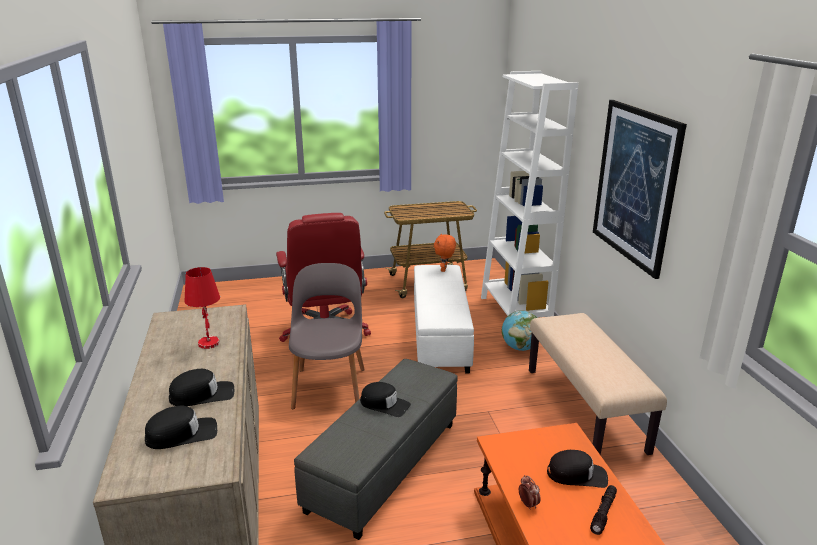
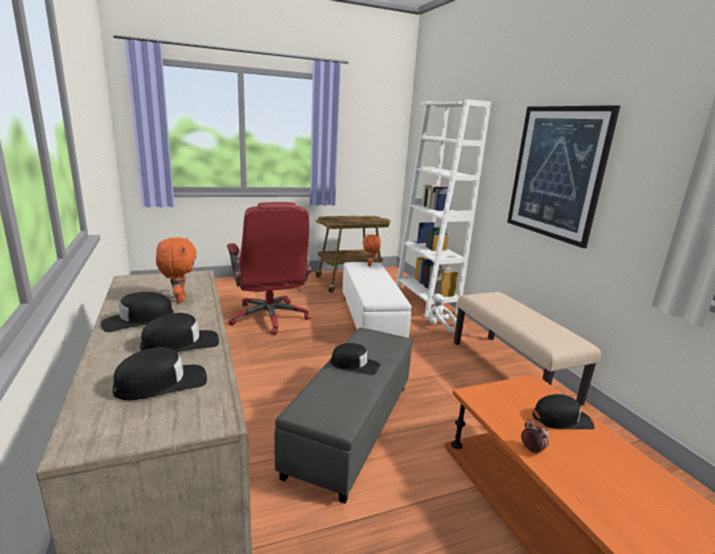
camera: 10 degrees left, 5 degrees down
(170, 368) = (138, 320): none -> black cap
(208, 343) = (179, 299): red table lamp -> orange plush toy
(329, 385) = (282, 359): grey chair -> none
(520, 348) = (440, 326): globe -> white plush toy
(603, 513) = (606, 453): black flashlight -> none

